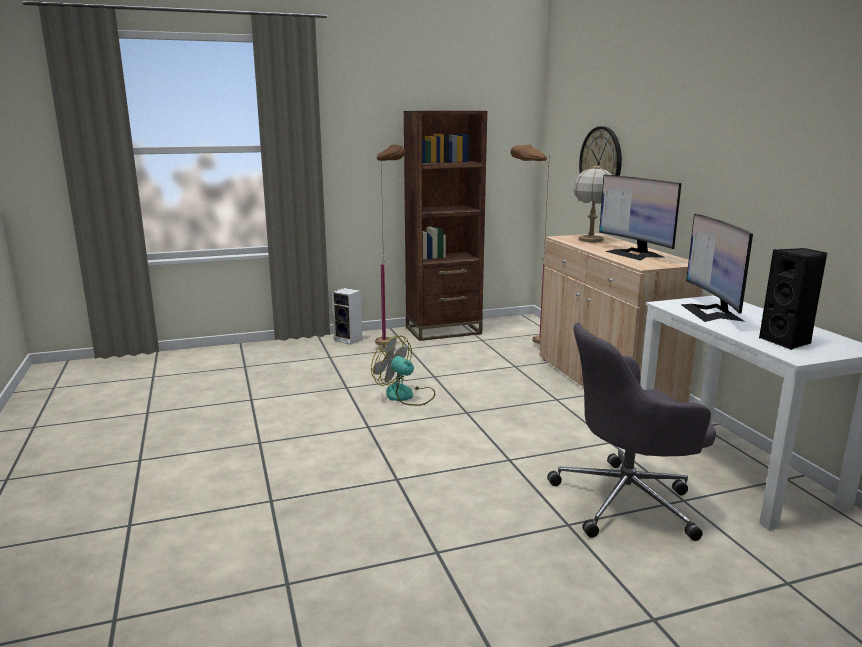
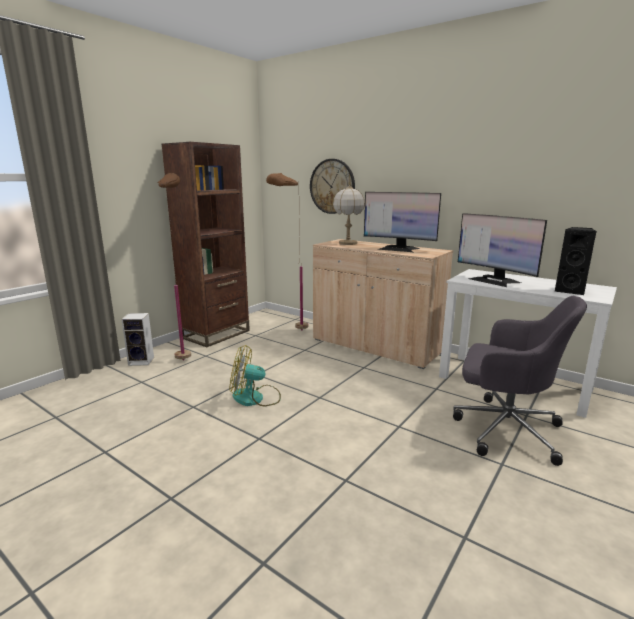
camera: 35 degrees left, 0 degrees up
(627, 501) = (504, 429): grey office chair -> grey office chair turned 105 degrees counterclockwise

